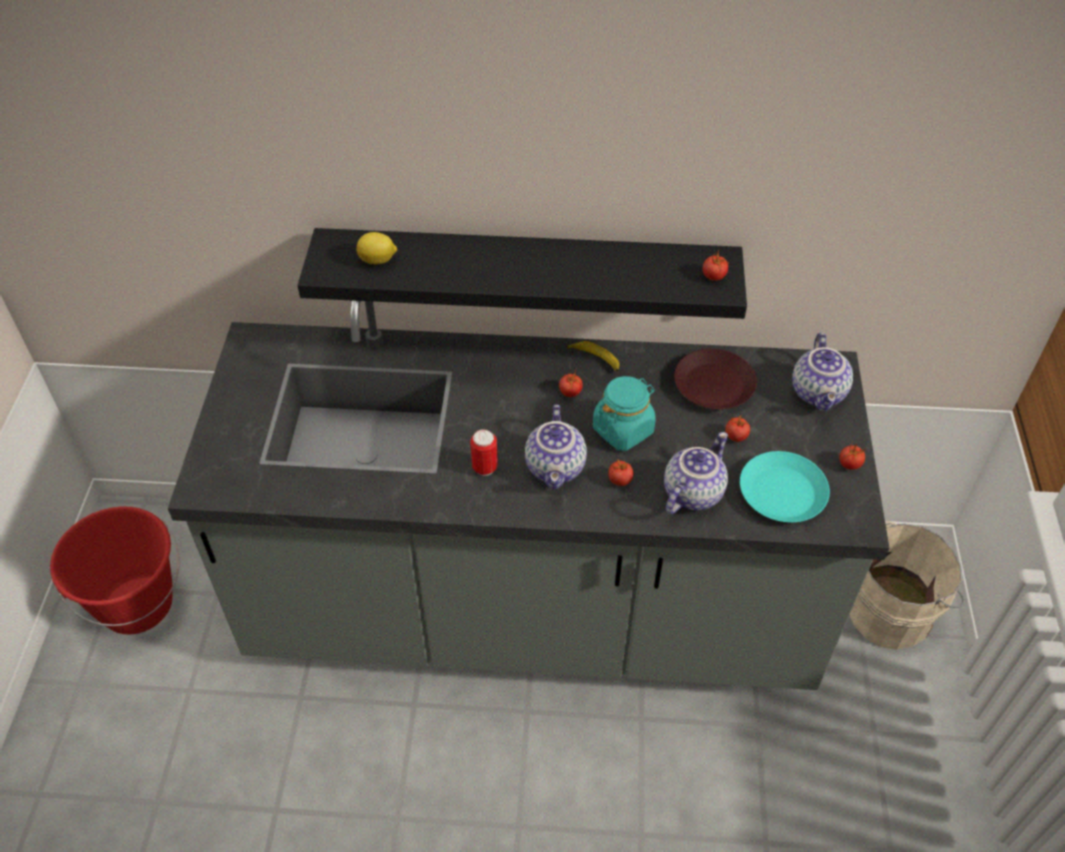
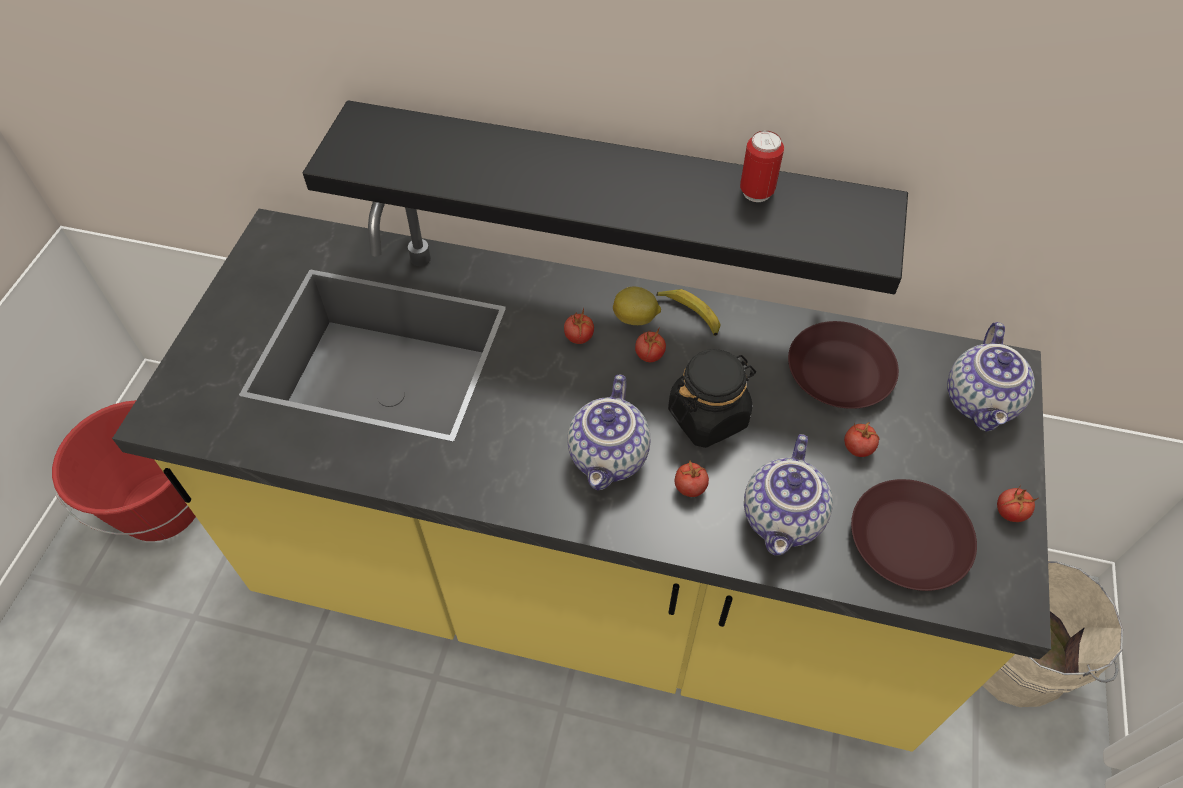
camera: 10 degrees right, 5 degrees up
(378, 260) = (414, 152): lemon -> lemon (636, 319)
(485, 468) = (517, 443): can -> can (756, 192)
(532, 609) = (591, 584): grey counter -> yellow counter
(623, 430) = (708, 416): turquoise jar -> black jar
(692, 492) = (784, 519): teapot -> teapot turned 150 degrees clockwise
(714, 277) = (861, 230): tomato -> tomato (579, 338)
(783, 493) = (910, 540): turquoise plate -> brown plate

